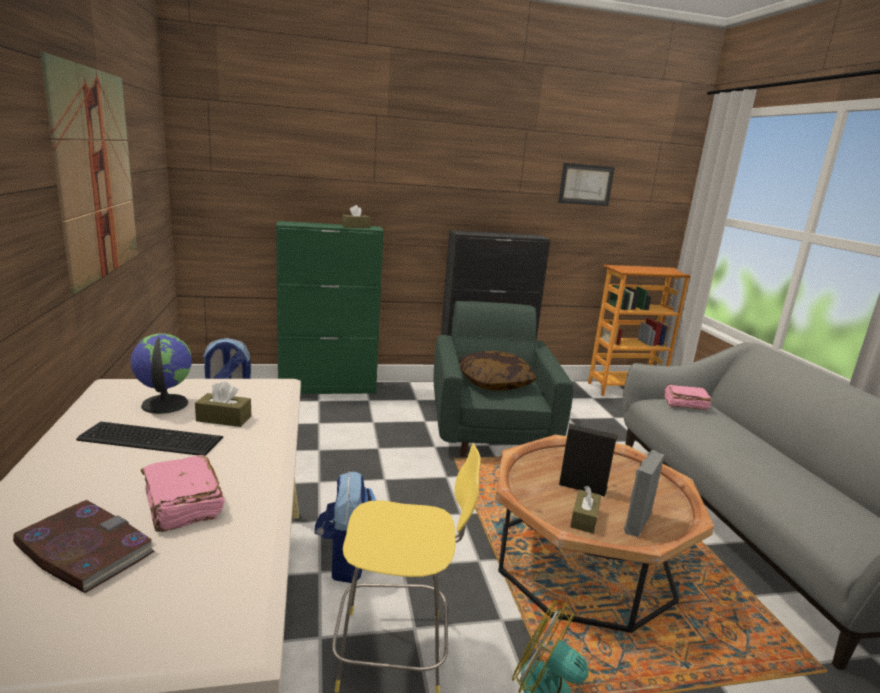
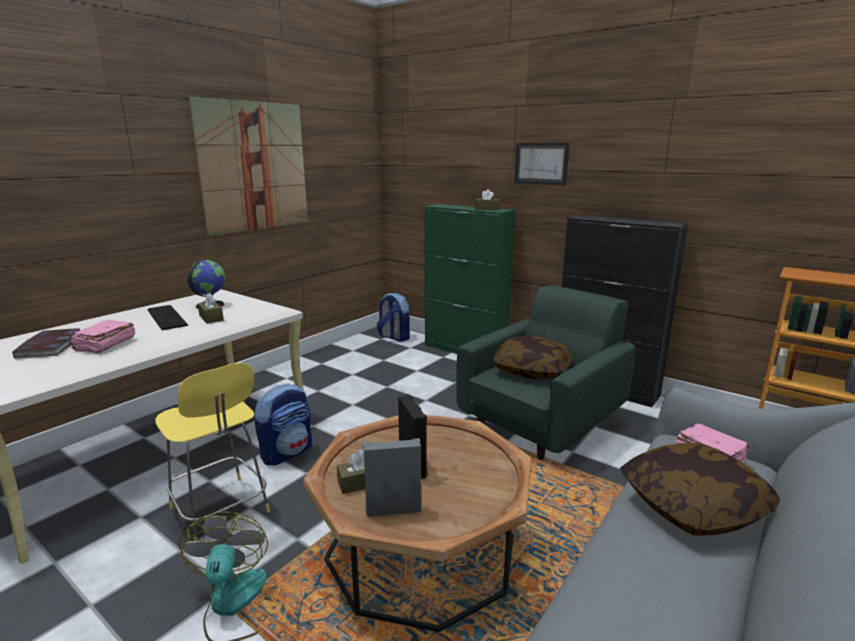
camera: 50 degrees right, 0 degrees up
(585, 184) = (760, 159): picture -> picture (541, 163)
(729, 434) = (693, 505): none -> pillow

